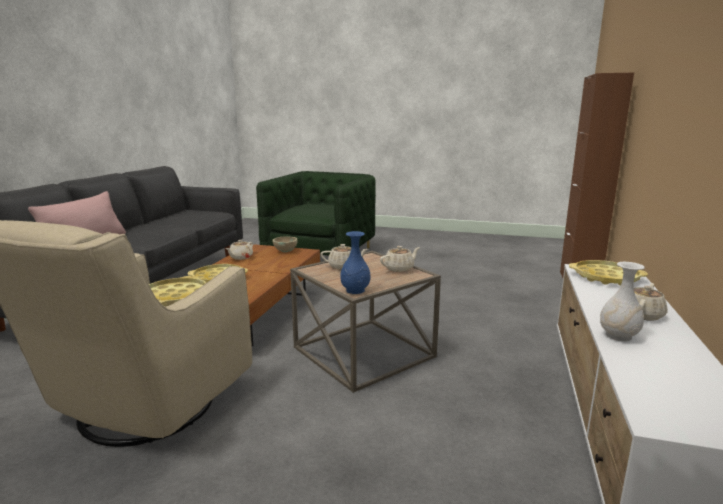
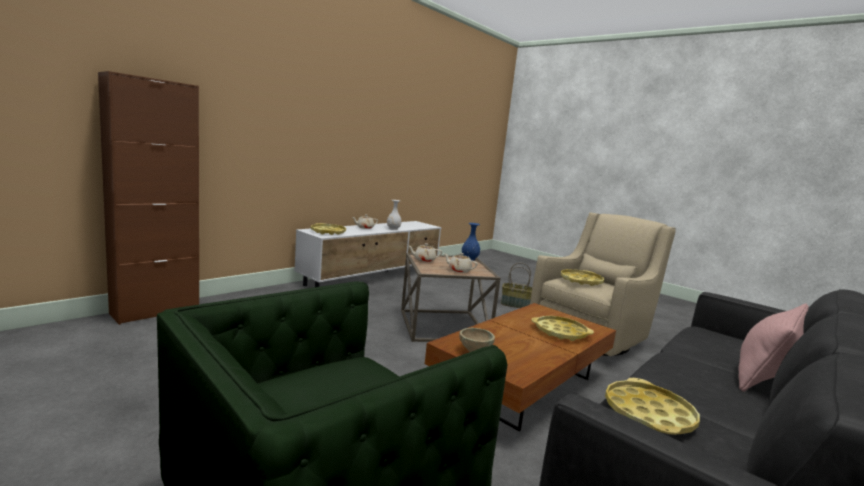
camera: 155 degrees left, 5 degrees down
(193, 220) = (648, 414): none -> yellow tray
(240, 257) = (538, 357): beige teapot -> none
(282, 464) = (516, 305): none -> basket

